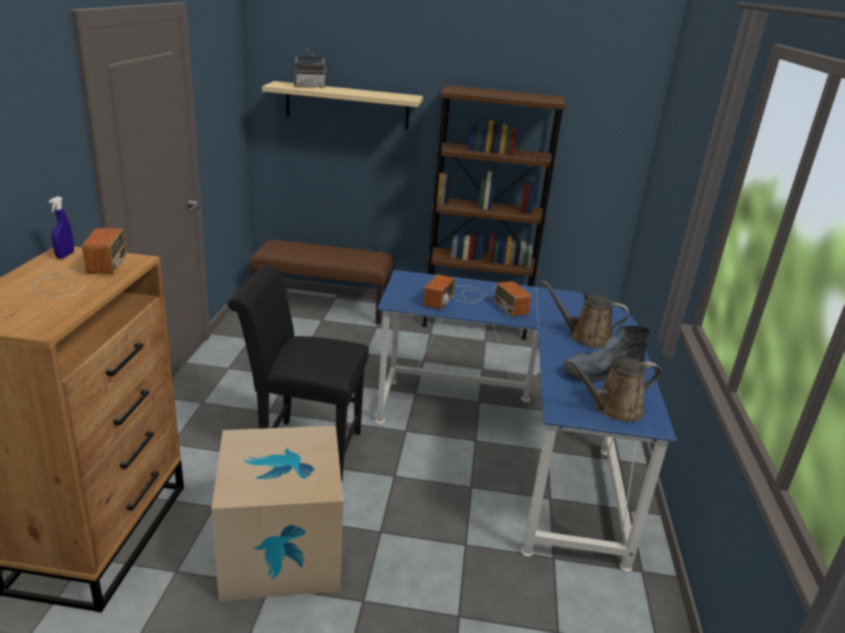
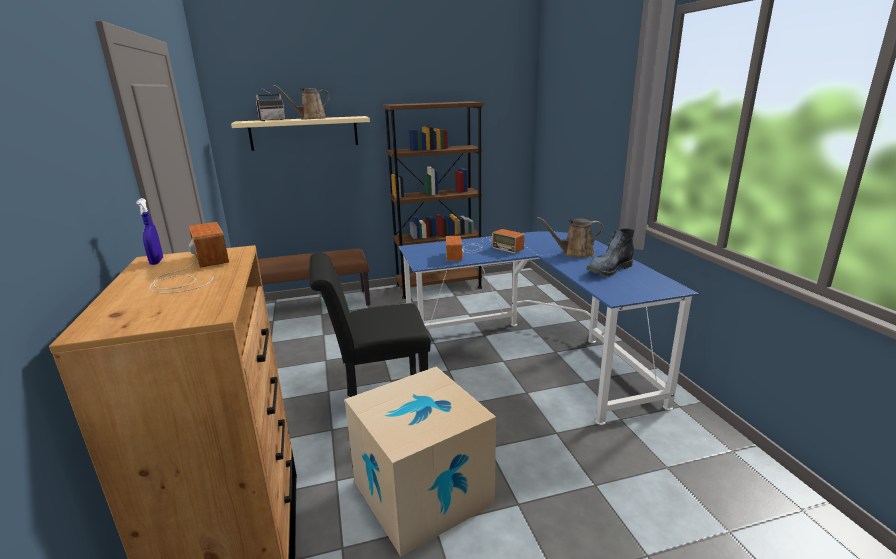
camera: 20 degrees left, 5 degrees down
(614, 409) = (642, 287): brown watering can -> brown watering can (311, 118)

